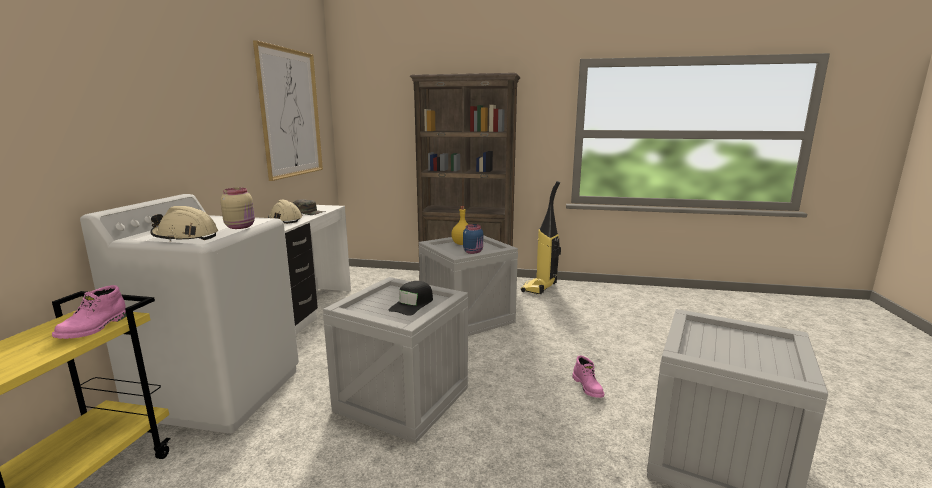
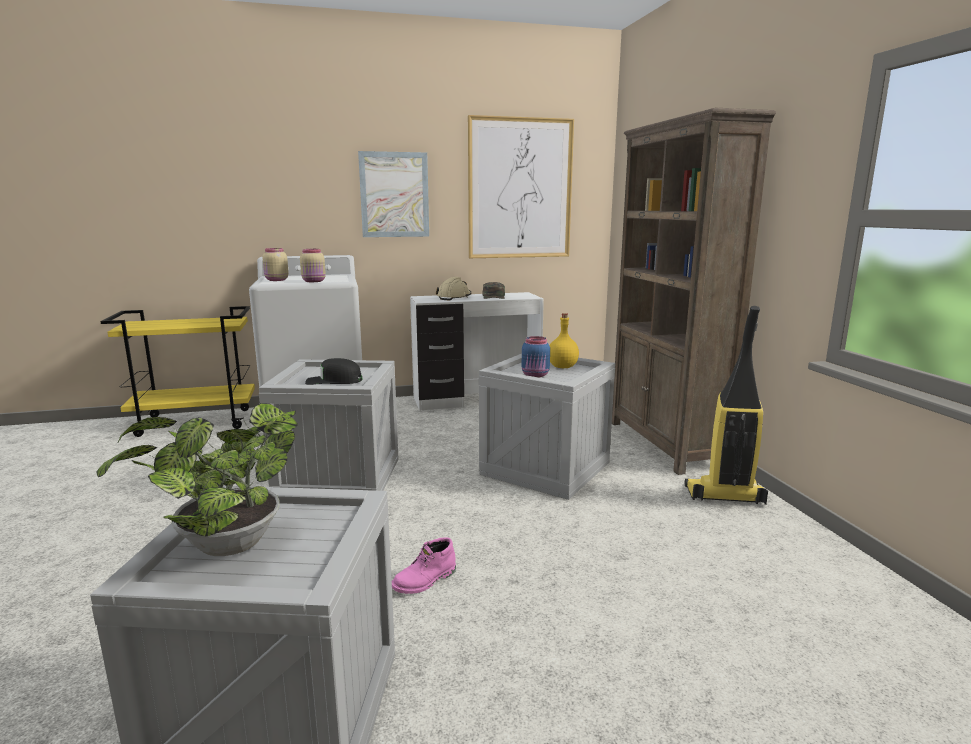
camera: 65 degrees right, 0 degrees up
(94, 328) = (213, 324): pink boot -> none
(185, 237) = (276, 280): beige hard hat -> beige jar
(209, 120) = (394, 195): none -> picture
(745, 359) = (223, 547): none -> potted plant

